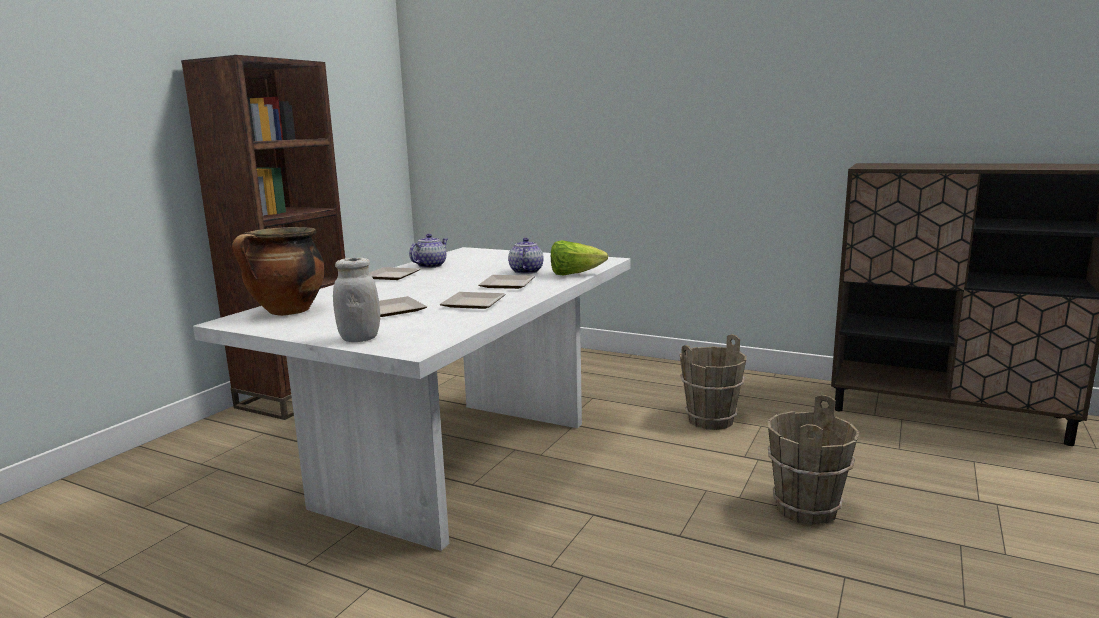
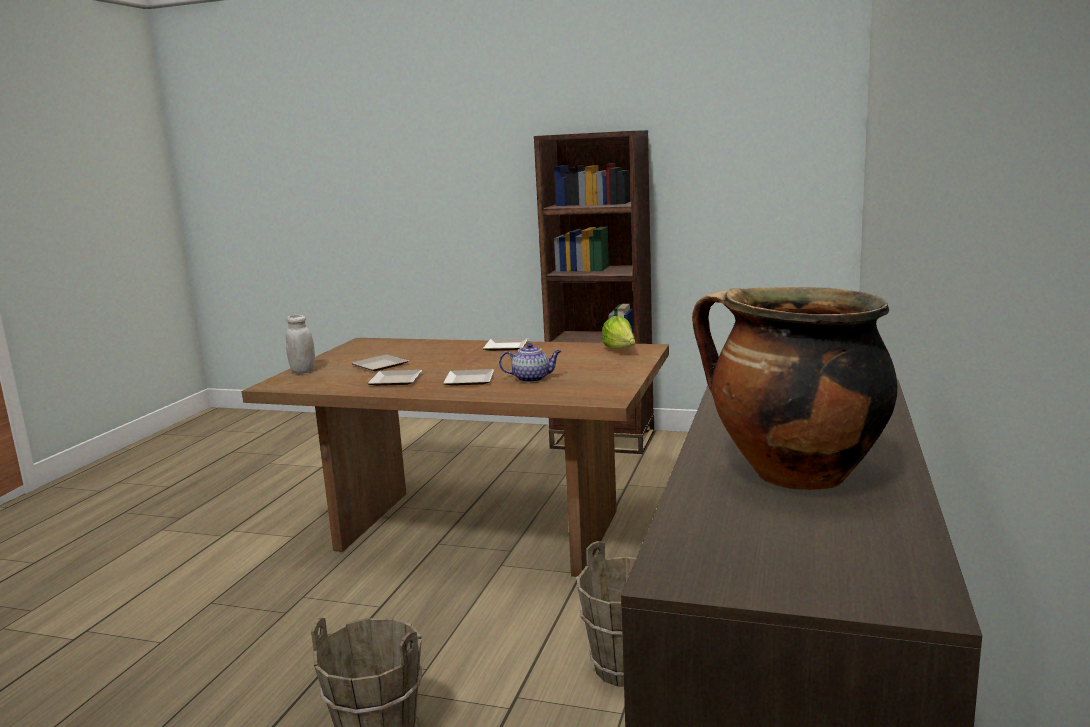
camera: 80 degrees right, 0 degrees up
(287, 312) = (383, 346): cooking pot -> cooking pot (793, 475)
(430, 265) = (556, 349): teapot -> none
(459, 461) = (480, 530): white dining table -> brown dining table
(574, 274) = (518, 395): lettuce -> lettuce (621, 350)

